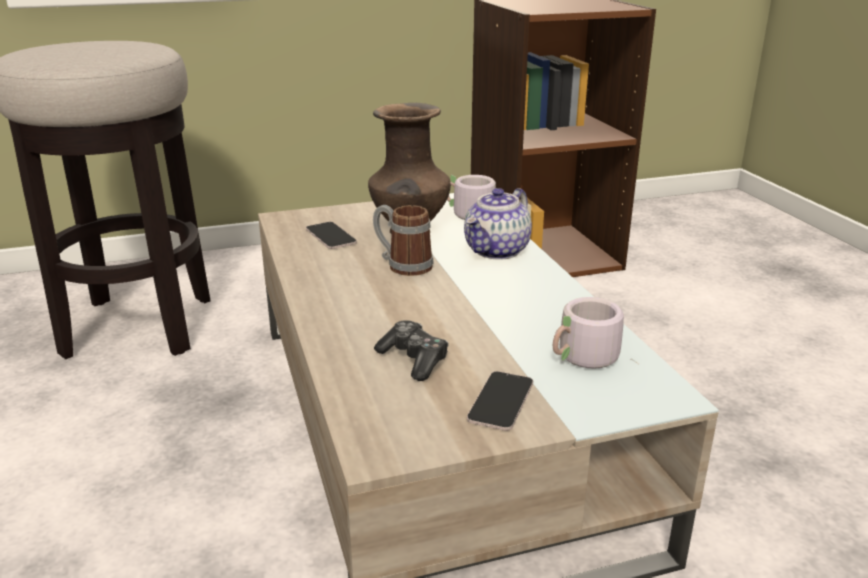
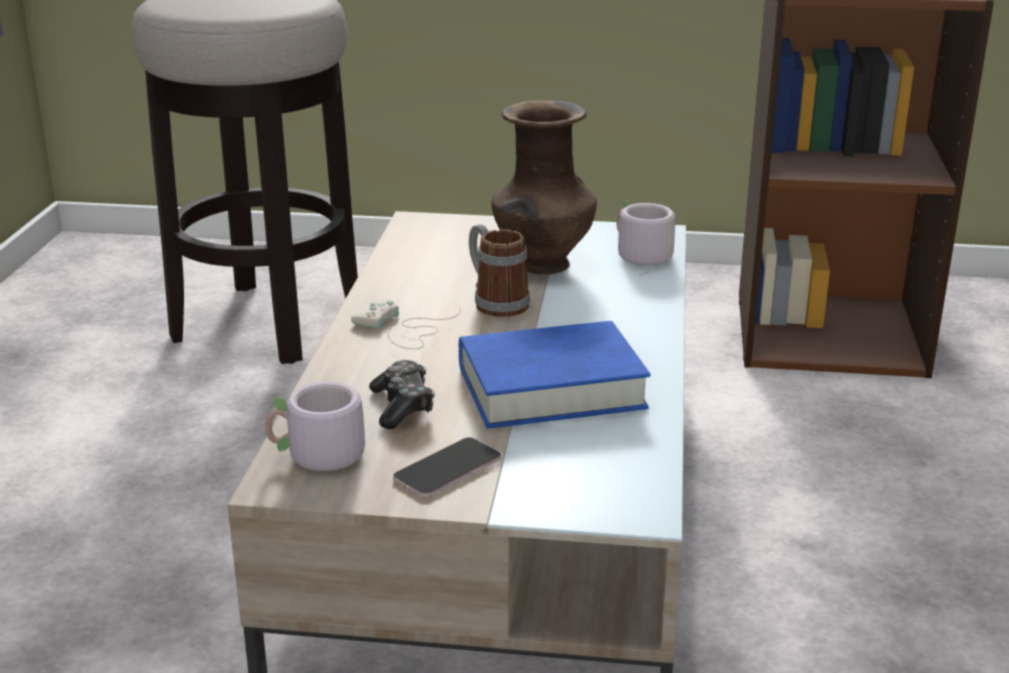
camera: 25 degrees right, 0 degrees up
(330, 236) = (448, 253): phone -> none
(354, 299) = (404, 330): none -> white game controller
(497, 251) = (625, 307): teapot -> none
(509, 319) = (551, 387): none -> blue book
(585, 359) = (588, 450): grey mug -> grey mug (318, 458)

